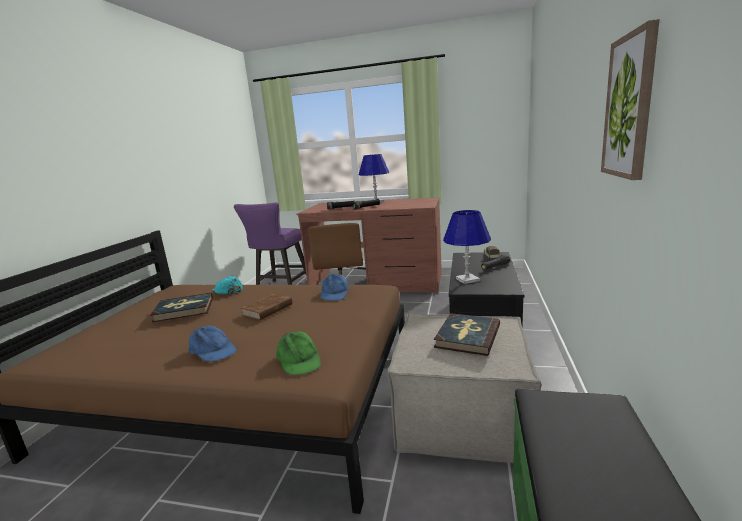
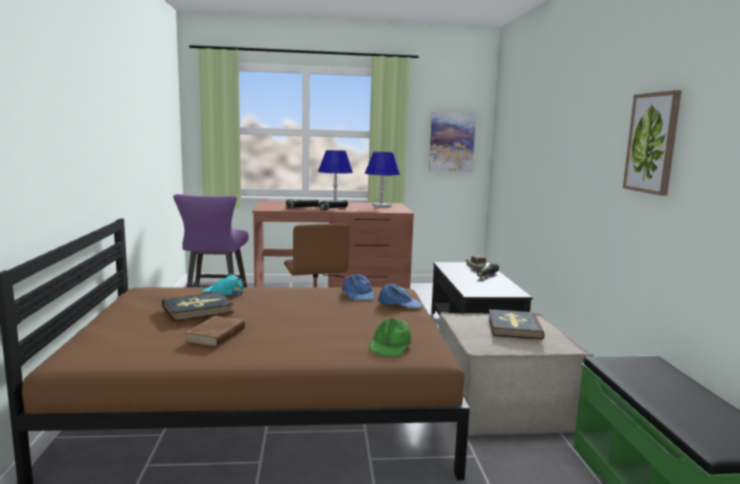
camera: 20 degrees left, 5 degrees down
(212, 350) = (287, 342): blue cap -> blue cap (400, 303)
(268, 309) = (301, 308): brown book -> brown book (216, 335)
(298, 360) = (390, 345): green cap -> green cap turned 60 degrees clockwise
(467, 279) = (470, 285): blue table lamp -> blue table lamp (381, 206)
(486, 135) = (451, 142): none -> picture

